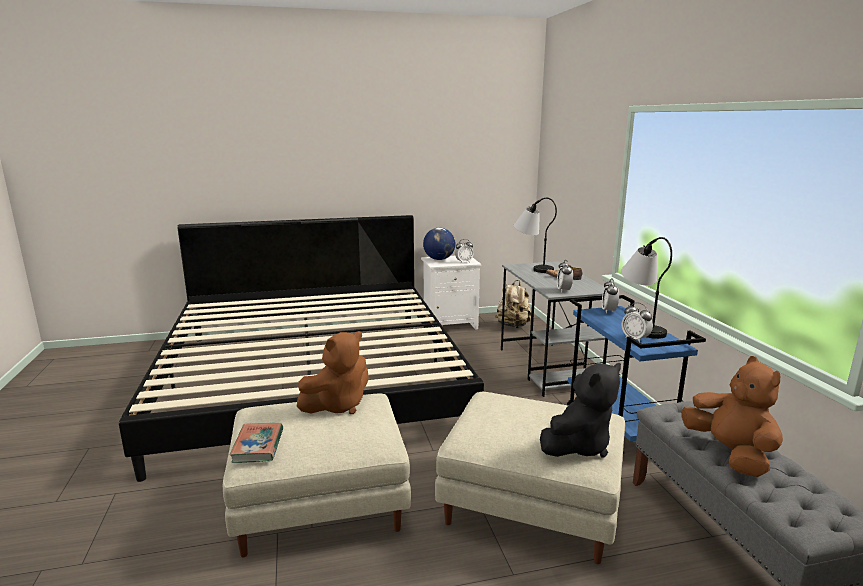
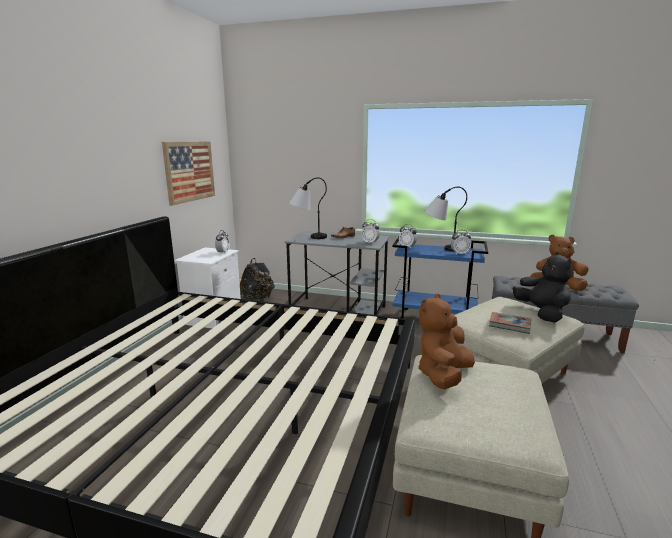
camera: 60 degrees left, 0 degrees up
(258, 446) = (513, 432): book -> book (509, 325)
(338, 405) = (443, 375): brown plush toy -> brown plush toy turned 135 degrees counterclockwise
(439, 259) = (195, 256): globe -> none
(464, 176) = (190, 171): none -> picture
(513, 326) = (257, 298): beige backpack -> black backpack

